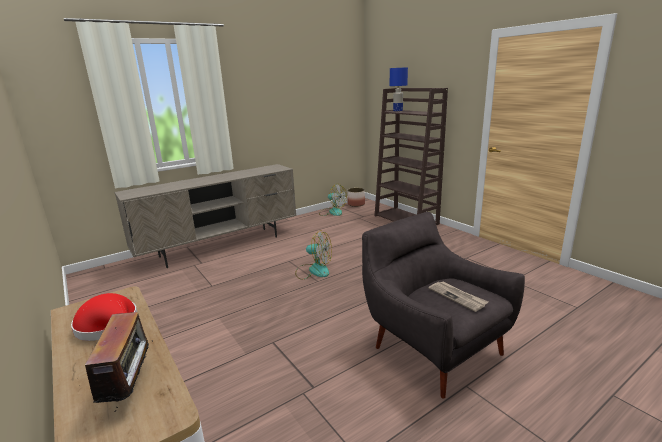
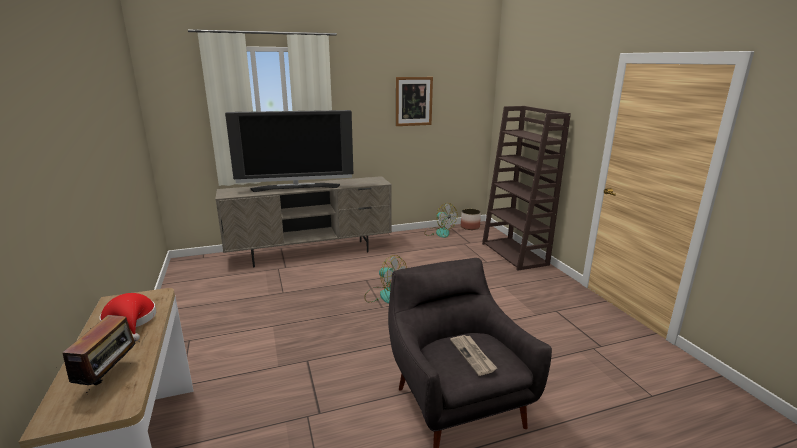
camera: 15 degrees right, 0 degrees up
(201, 181) = (296, 187): none -> television
(298, 91) = (413, 101): none -> picture
(398, 110) = (518, 131): blue table lamp -> none

